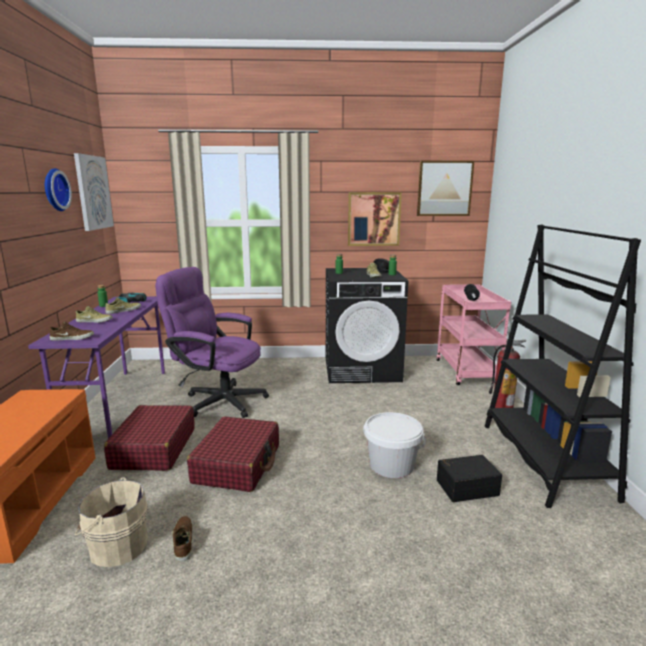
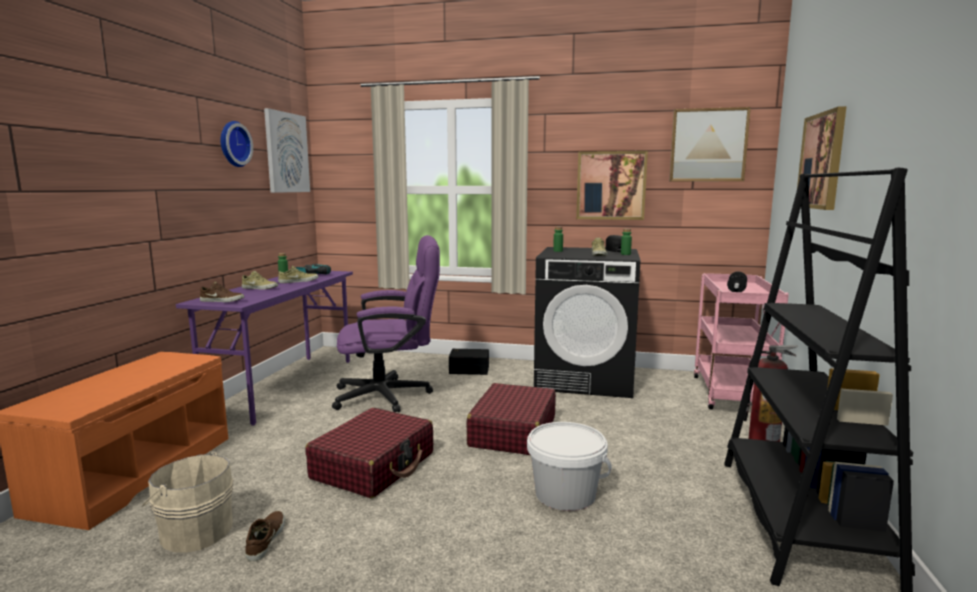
camera: 15 degrees right, 5 degrees down
(154, 448) = (293, 437): red suitcase -> red suitcase (512, 432)
(218, 400) = (391, 395): purple office chair -> purple office chair turned 135 degrees clockwise
(466, 486) = (658, 536): black storage box -> black storage box (469, 369)
(537, 209) = (822, 161): none -> picture

